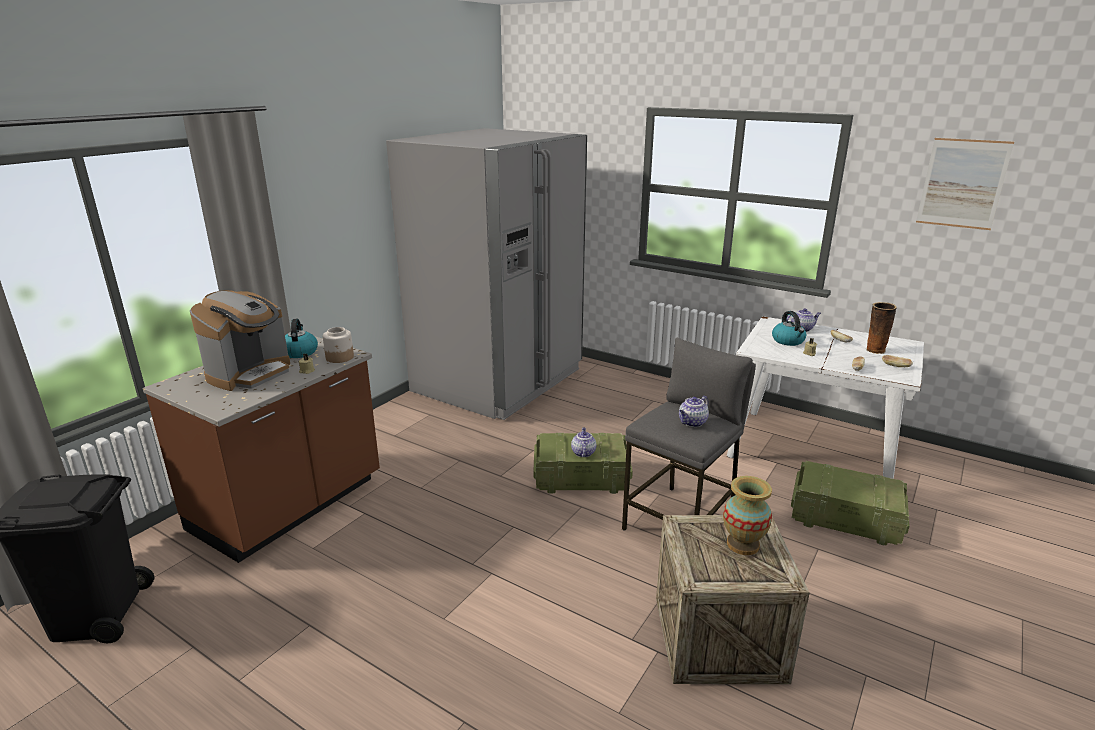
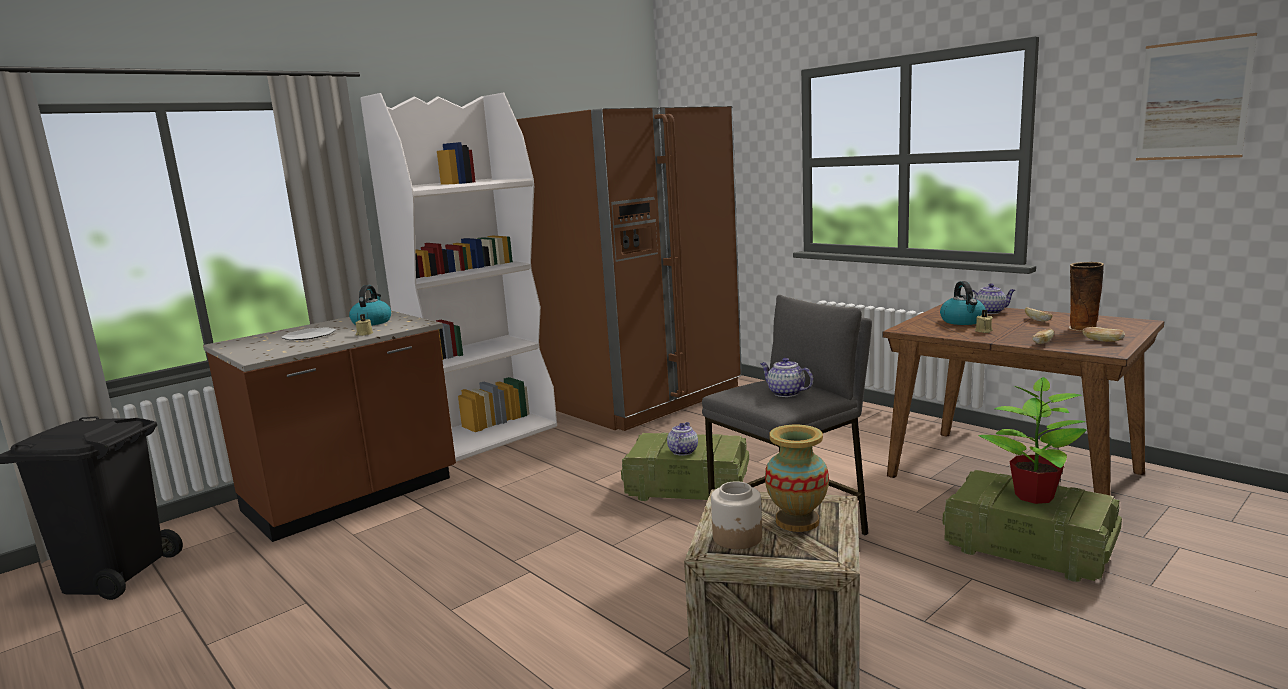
camera: 15 degrees right, 10 degrees down
(250, 373) = (309, 336): coffee machine -> plate
(340, 357) = (407, 325): jar -> jar (737, 537)
(380, 429) = (486, 436): none -> white bookcase
(498, 381) = (639, 397): grey fridge -> brown fridge
(692, 423) = (785, 393): teapot -> teapot turned 75 degrees clockwise
(811, 450) = (1010, 474): white dining table -> brown dining table
(853, 484) = (1033, 496): none -> potted plant

